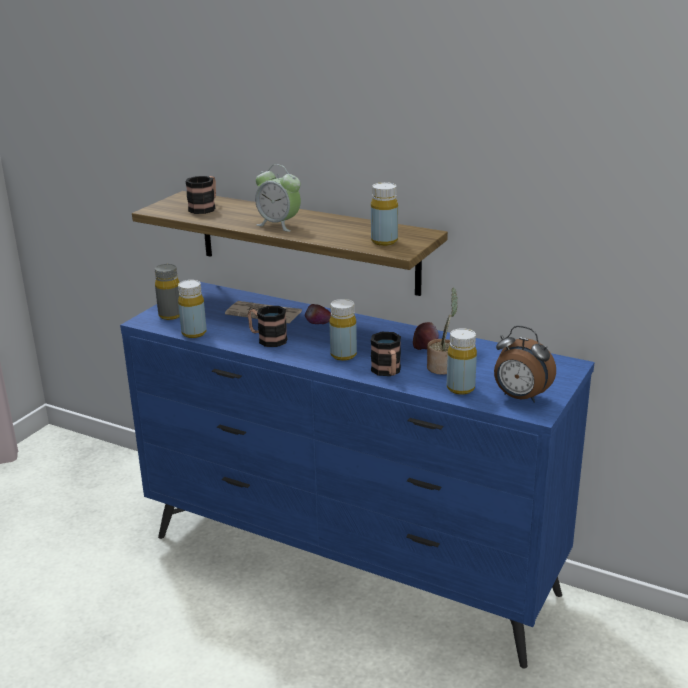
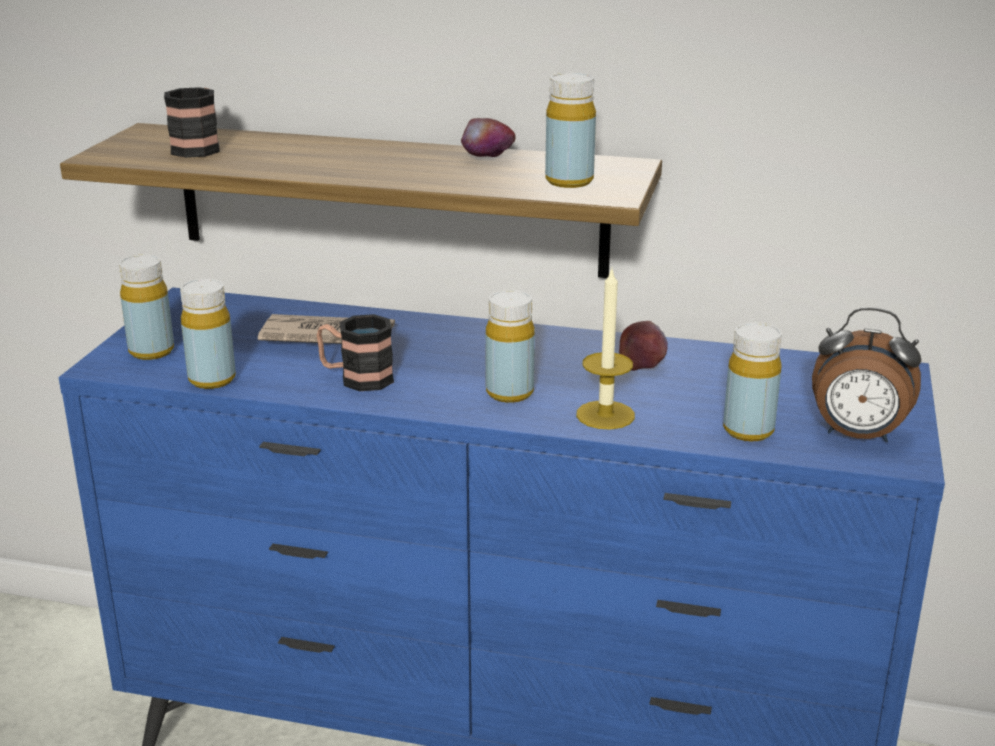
camera: 15 degrees left, 0 degrees up
(170, 315) = (151, 351): grey bottle -> yellow bottle
(279, 225) = (358, 166): alarm clock -> none
(318, 326) = (436, 346): apple -> apple (487, 160)
(387, 372) = (605, 415): mug -> candle
(442, 367) = (693, 396): potted plant -> none

